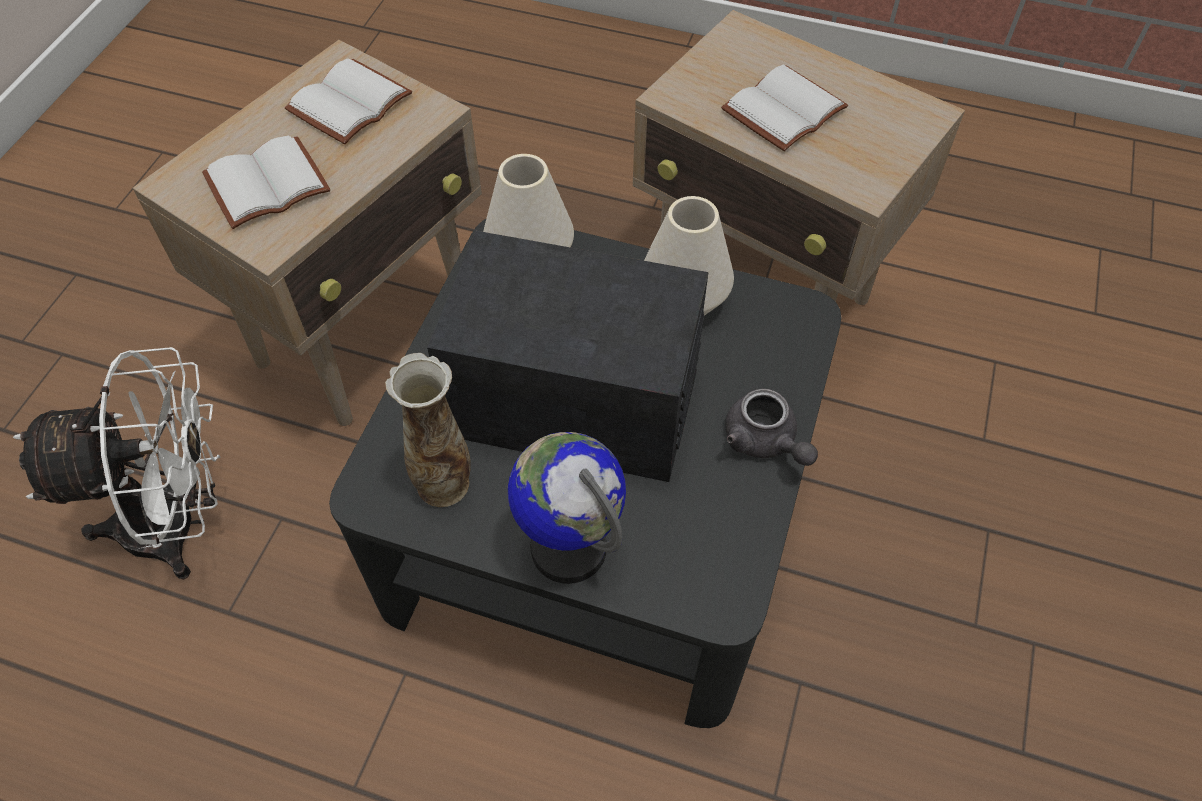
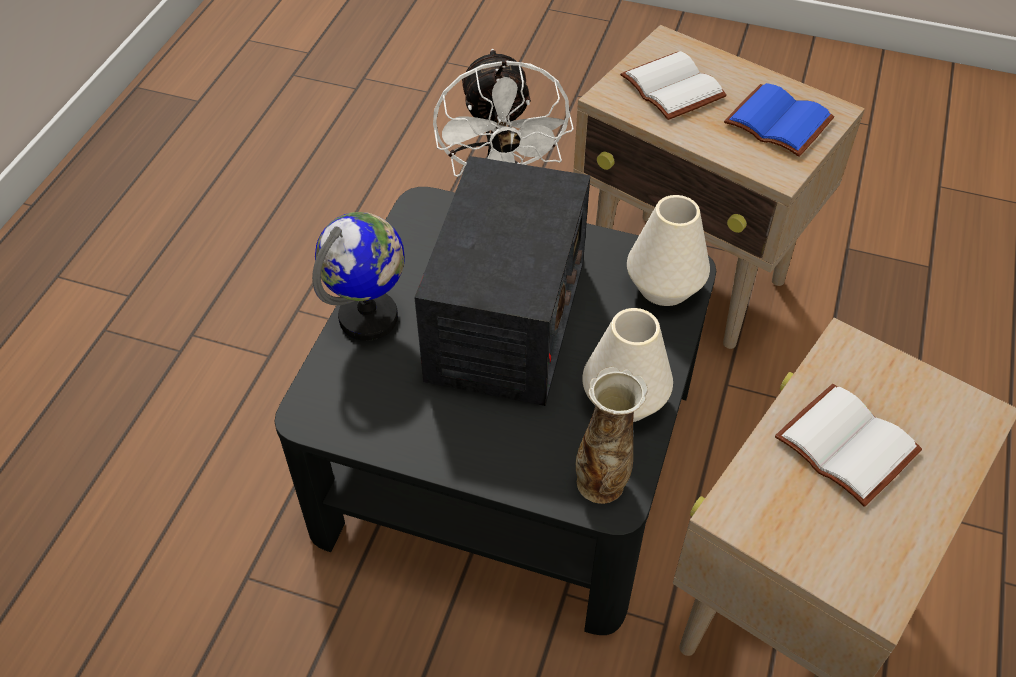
camera: 90 degrees right, 5 degrees down
(350, 106) = (775, 123): white book -> blue book
(444, 482) = (431, 244): vase -> vase (602, 483)
(765, 442) = (460, 453): grey teapot -> none

